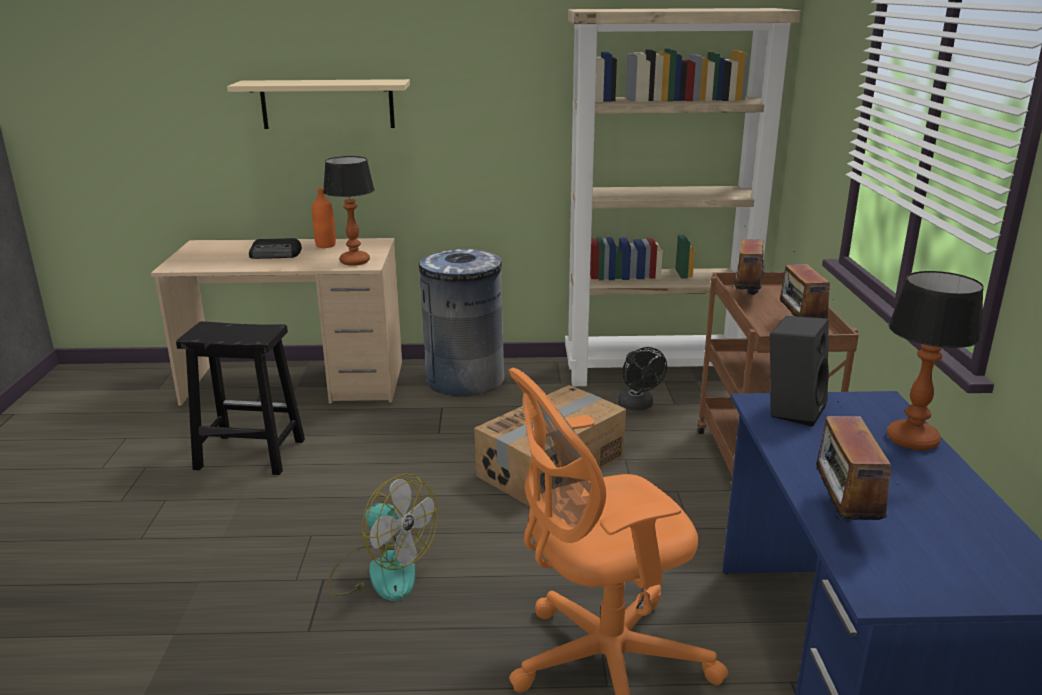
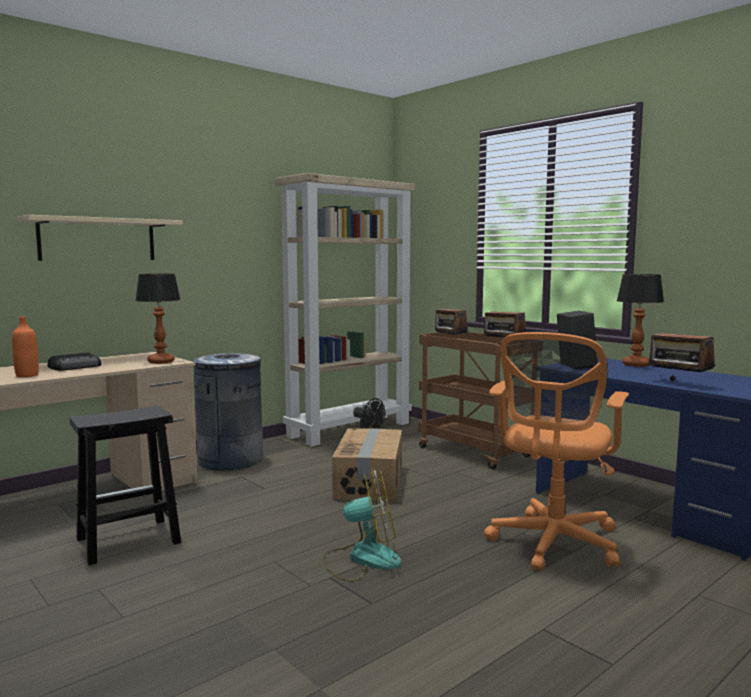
camera: 40 degrees left, 15 degrees down
(325, 245) = (108, 359): orange bottle -> orange bottle (27, 375)

